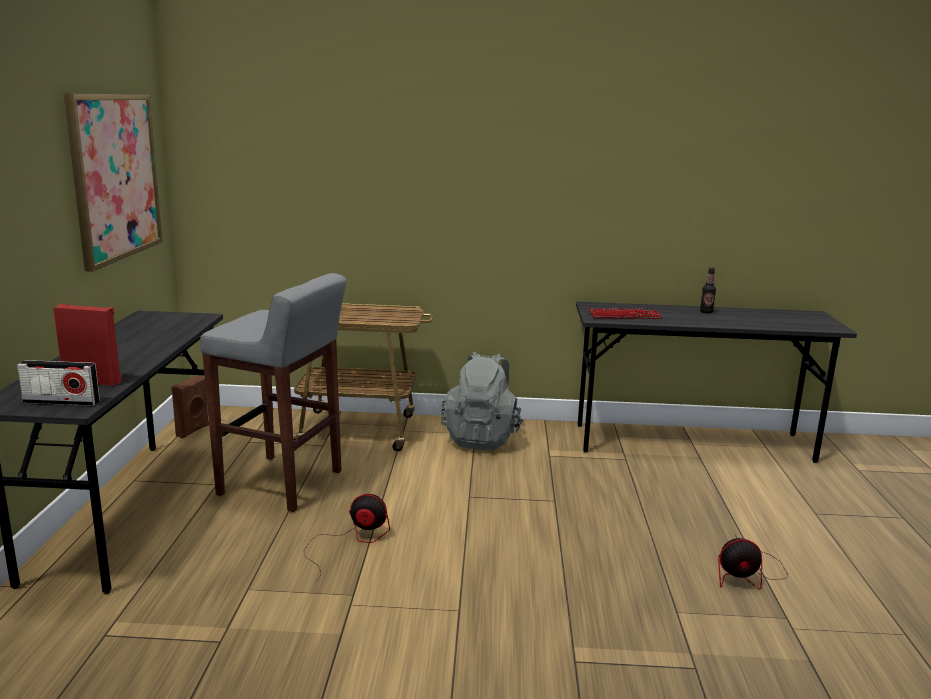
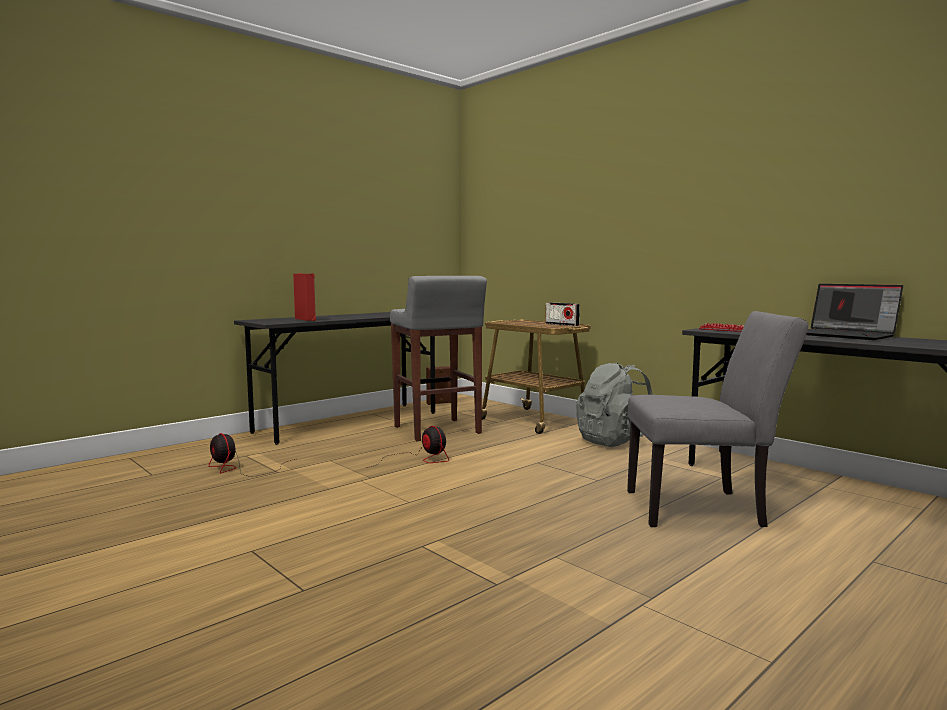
camera: 45 degrees right, 10 degrees down
(61, 402) = (272, 321): radio -> radio (562, 324)
(115, 177) = (399, 223): picture -> none
(671, 503) = (704, 508): none -> grey chair
(706, 312) = (845, 335): bottle -> laptop
(747, 574) = (677, 564): fan -> fan (239, 469)

